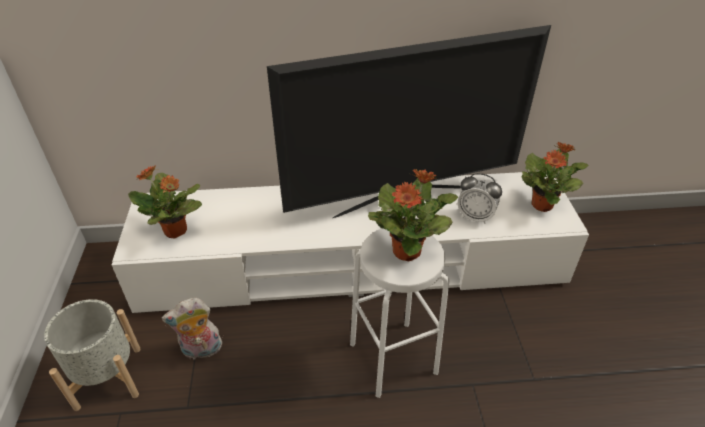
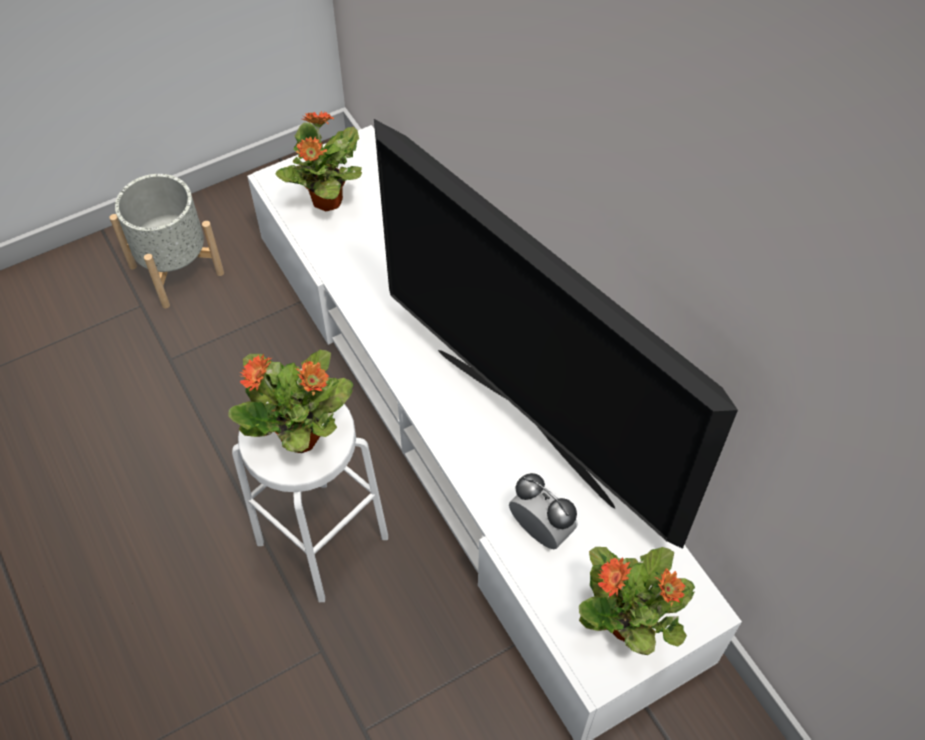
camera: 65 degrees right, 15 degrees up
(201, 351) = (244, 332): plush toy -> none
(475, 216) = (540, 530): alarm clock -> alarm clock turned 135 degrees clockwise

